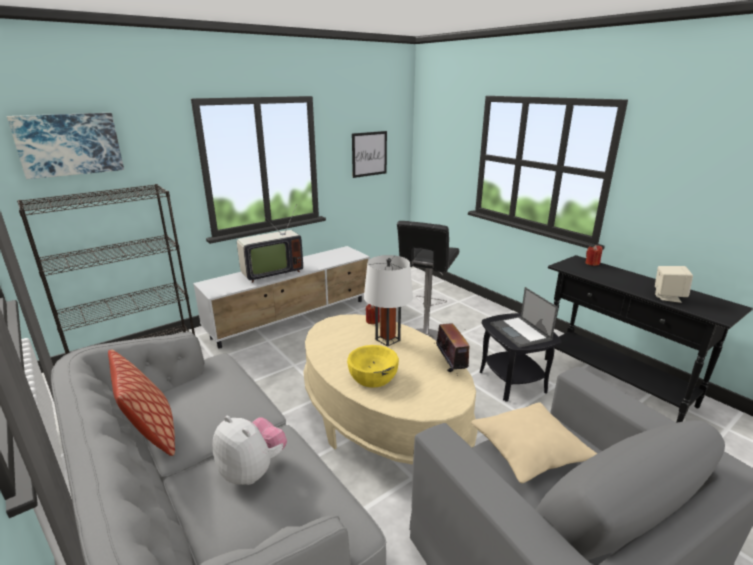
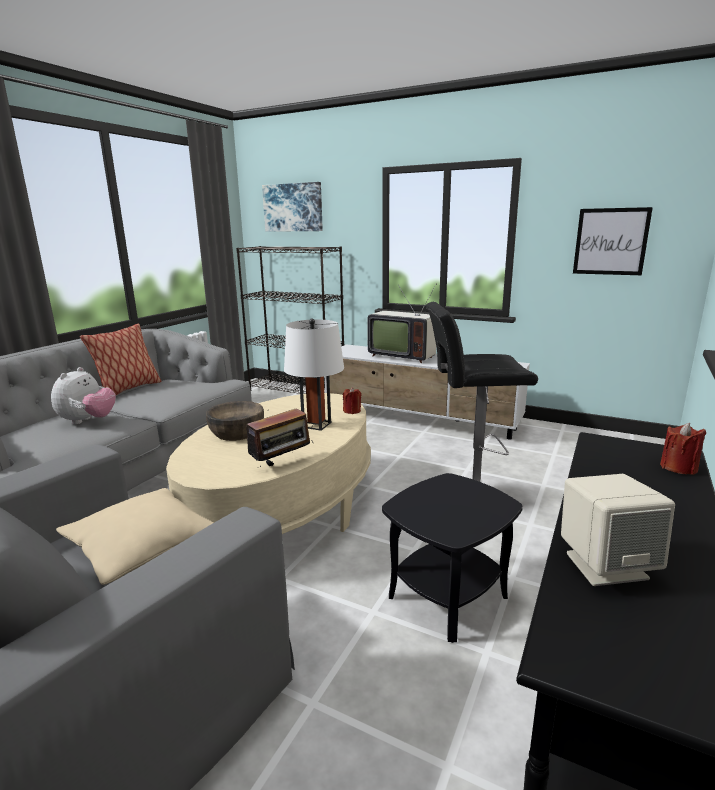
camera: 65 degrees right, 5 degrees down
(373, 376) = (237, 432): yellow bowl -> brown bowl
(521, 332) = (443, 507): laptop -> none

